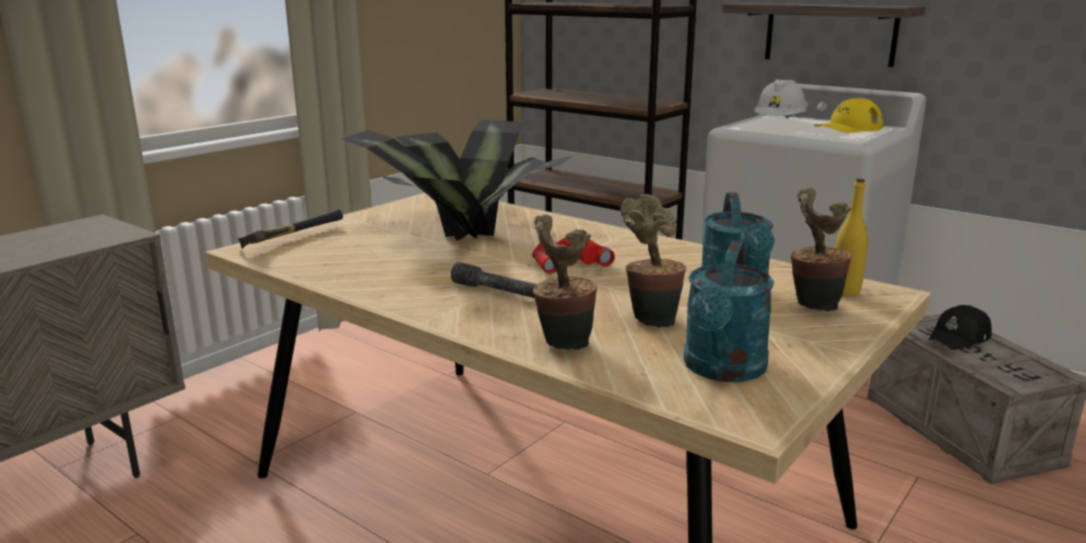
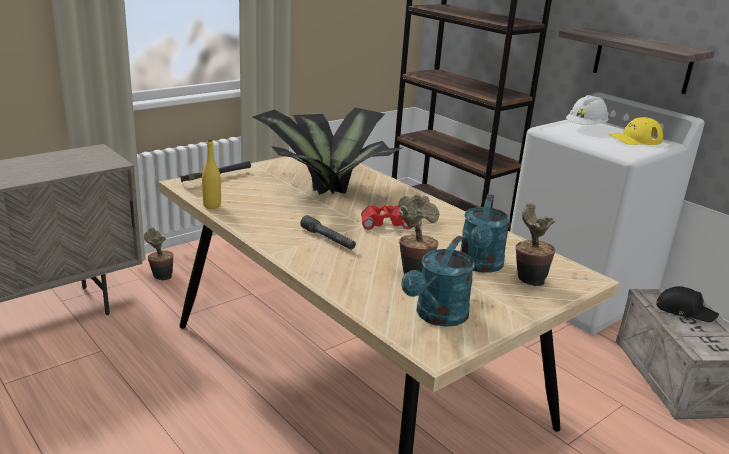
camera: 10 degrees right, 5 degrees up
(561, 344) = (348, 282): potted plant -> potted plant (160, 276)
(845, 292) = (558, 273): yellow bottle -> yellow bottle (212, 206)
(959, 338) = (684, 311): black cap -> black cap turned 135 degrees counterclockwise

